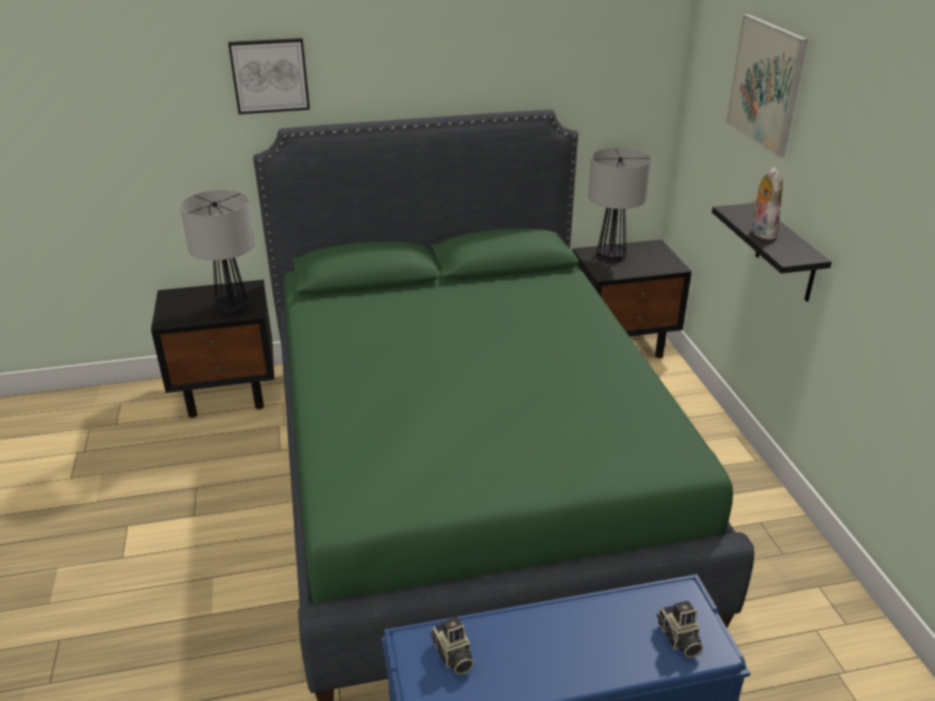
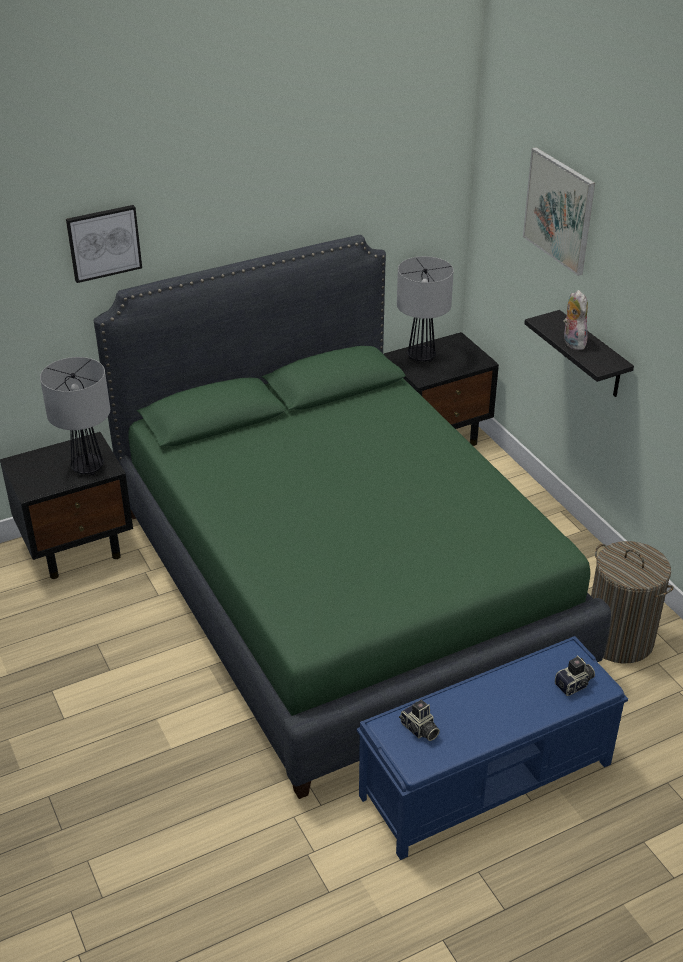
camera: 15 degrees left, 5 degrees up
(678, 639) = (575, 685): camera -> camera turned 90 degrees counterclockwise
(772, 591) = (619, 639): none -> laundry basket

